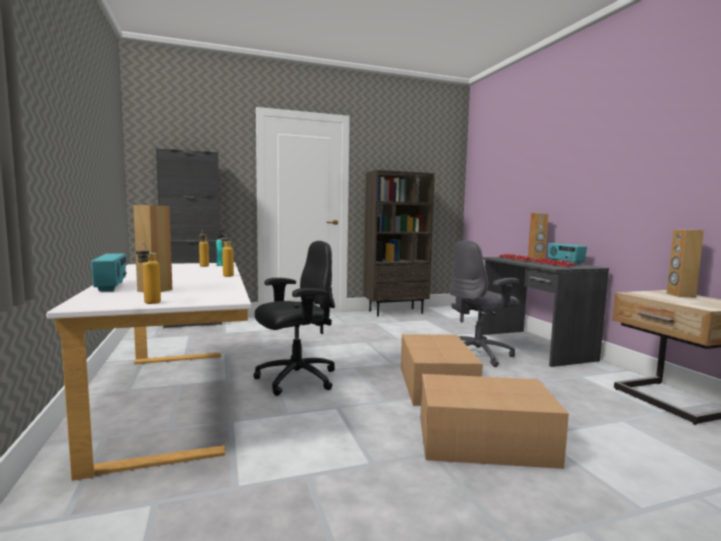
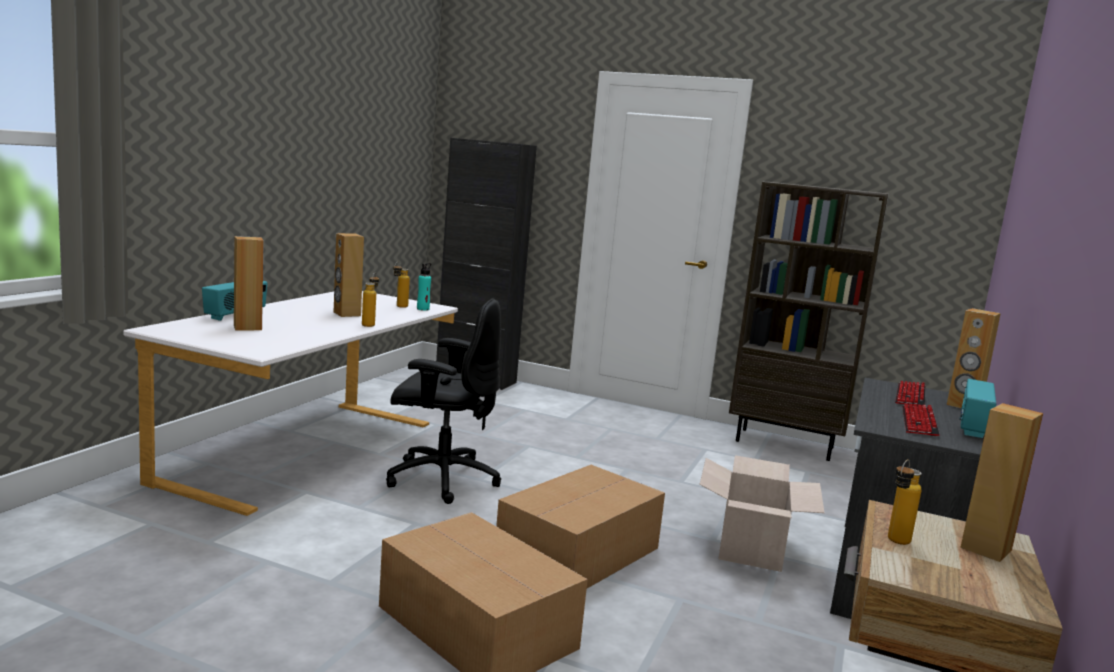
camera: 40 degrees right, 5 degrees up
(149, 304) = (194, 340): bottle -> bottle (895, 543)
(188, 274) = (346, 314): none -> brown speaker
(478, 355) = (749, 548): grey office chair -> cardboard box

